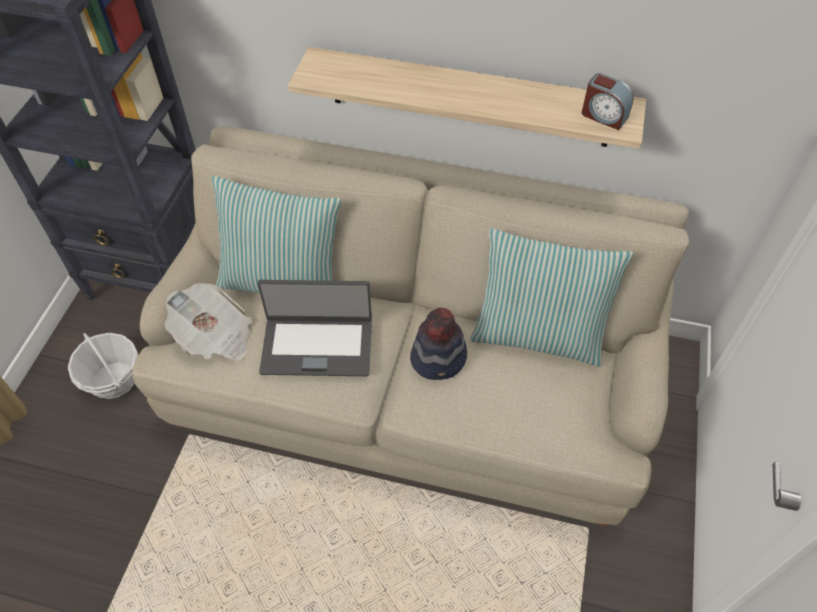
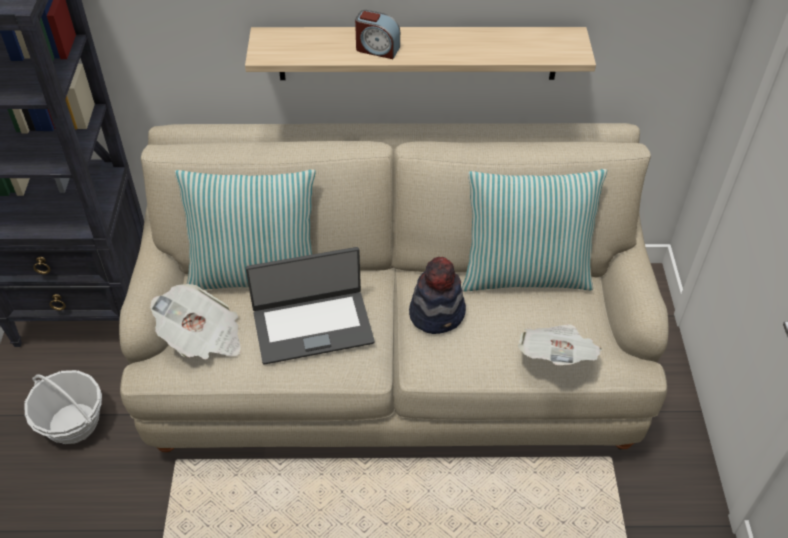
camera: 15 degrees left, 5 degrees down
(541, 429) = (556, 357): none -> newspaper
(603, 116) = (554, 47): alarm clock -> alarm clock (377, 49)

